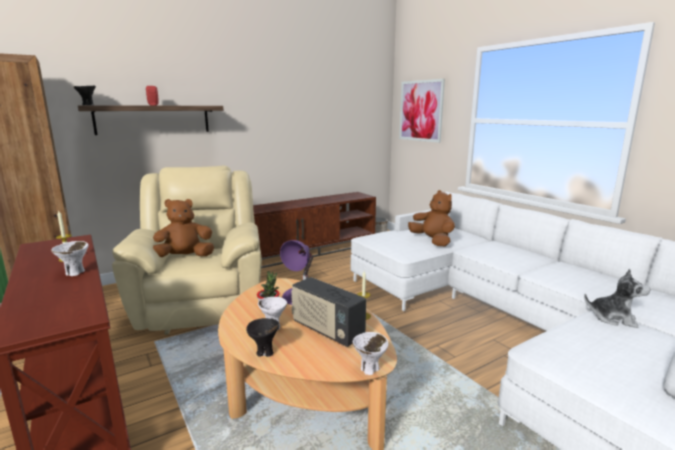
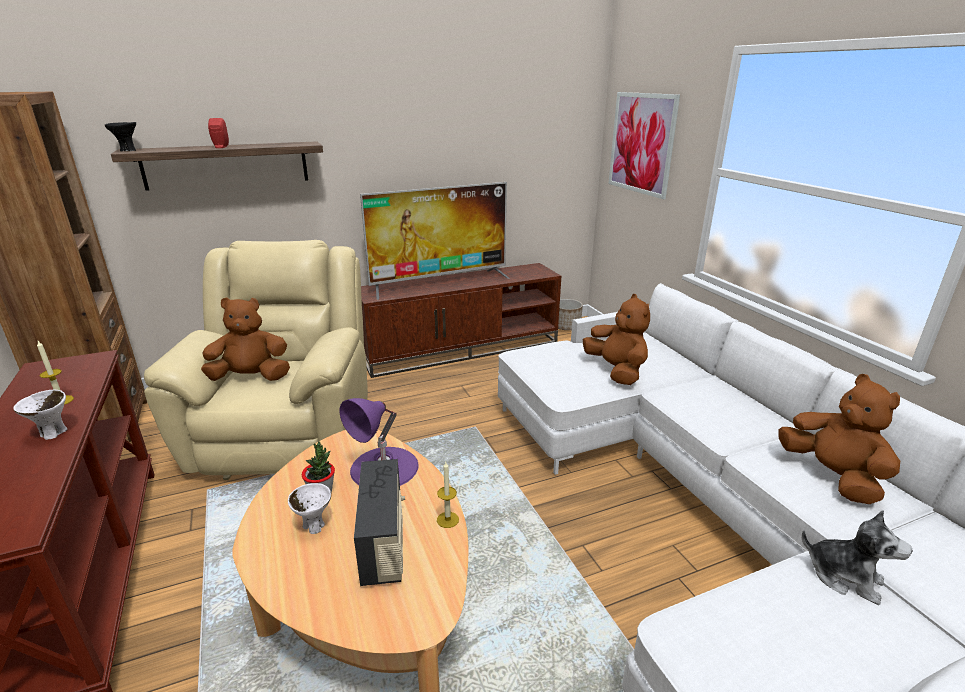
camera: 10 degrees right, 10 degrees up
(264, 353) = (281, 577): black bowl -> none
(297, 203) = (440, 283): none -> television
(327, 330) = (384, 543): radio -> radio turned 150 degrees counterclockwise
(370, 369) = (411, 634): white bowl -> none
(584, 277) = (832, 476): none -> brown plush toy

